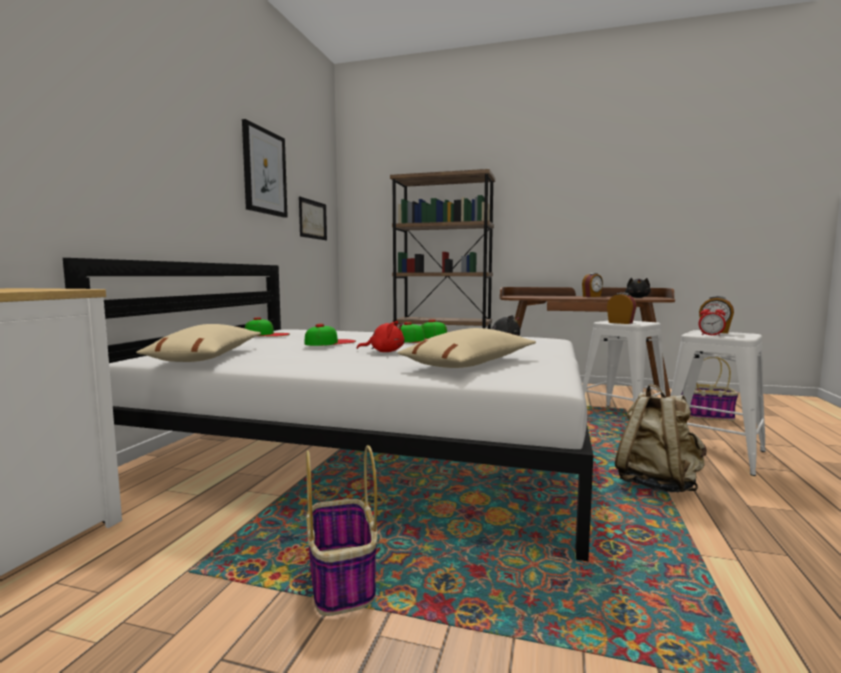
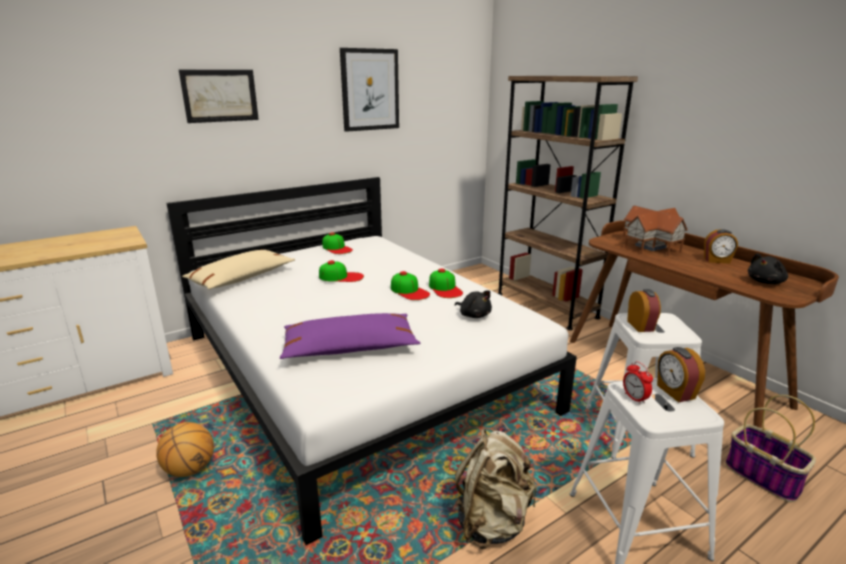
camera: 40 degrees right, 15 degrees up
(312, 219) = (442, 120): picture -> picture (220, 95)
(342, 580) = (189, 469): basket -> basketball
(384, 352) = (346, 304): red plush toy -> none
(470, 364) = (350, 348): beige pillow -> purple pillow
(544, 296) = (650, 247): none -> toy house

